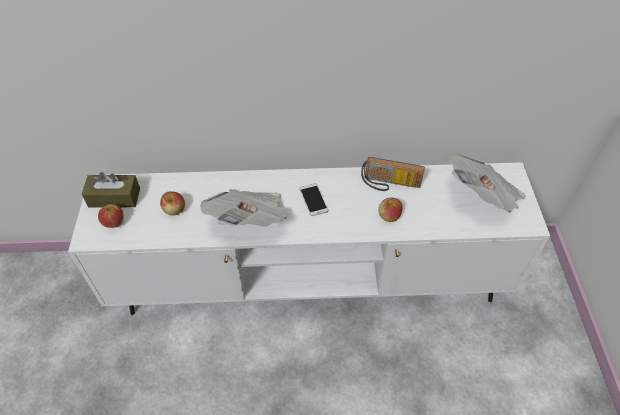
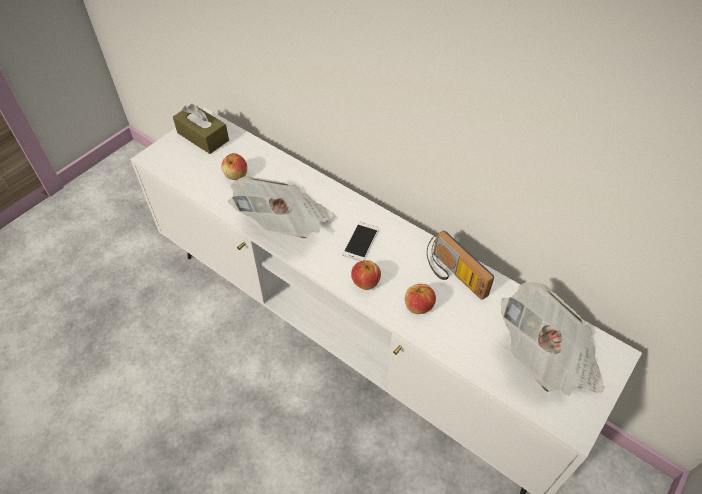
camera: 40 degrees right, 0 degrees up
(113, 222) = (182, 156): apple -> apple (365, 282)

